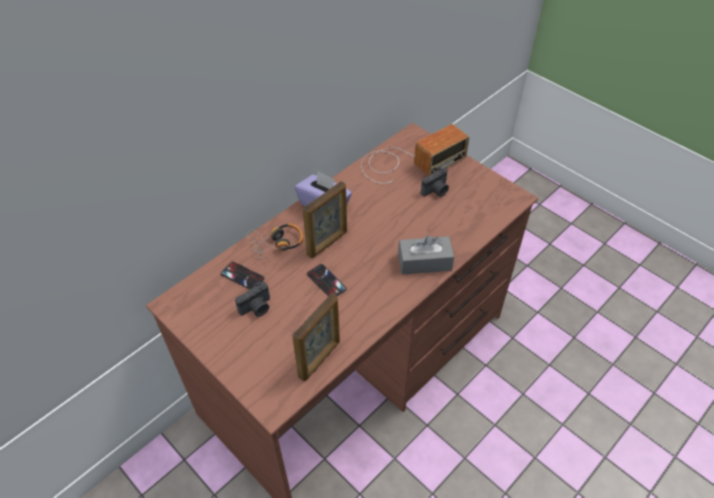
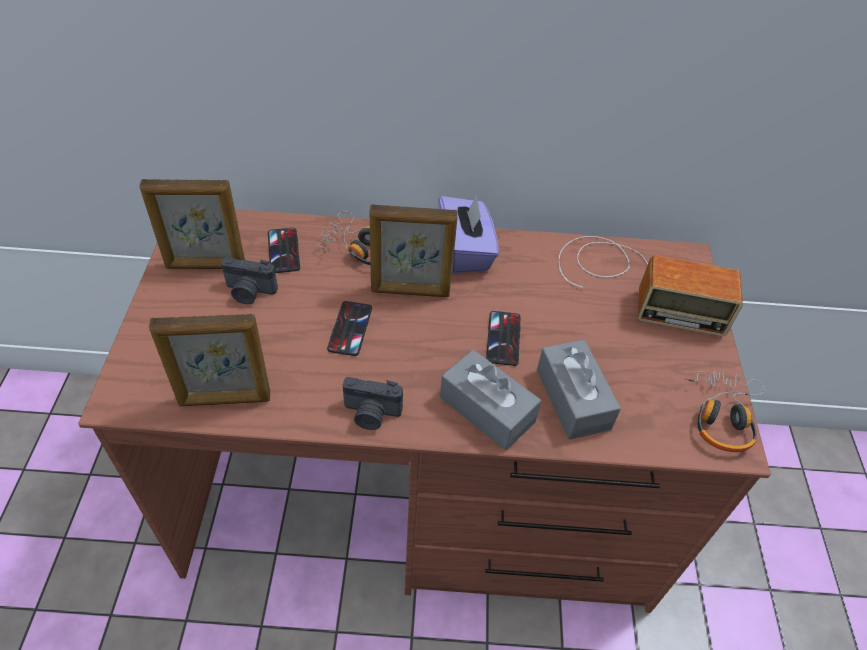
camera: 45 degrees right, 0 degrees up
(215, 316) = (205, 266): none -> picture frame
(392, 229) = (503, 338): none -> phone
(436, 191) = (624, 343): camera -> camera (371, 414)
(447, 229) = (573, 399): none -> grey tissue box
(500, 190) = (721, 416): none -> headphones

